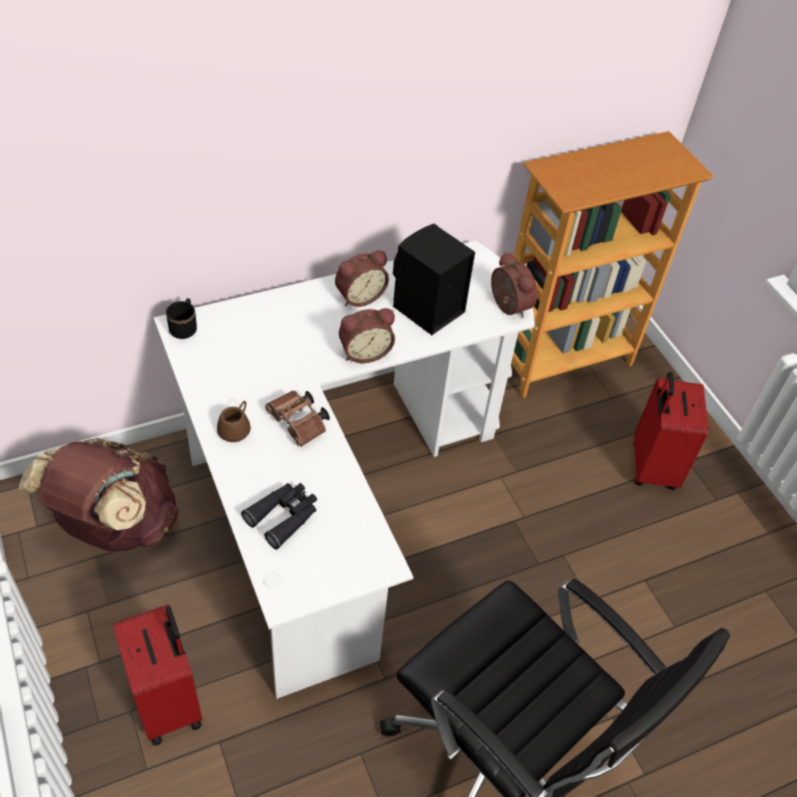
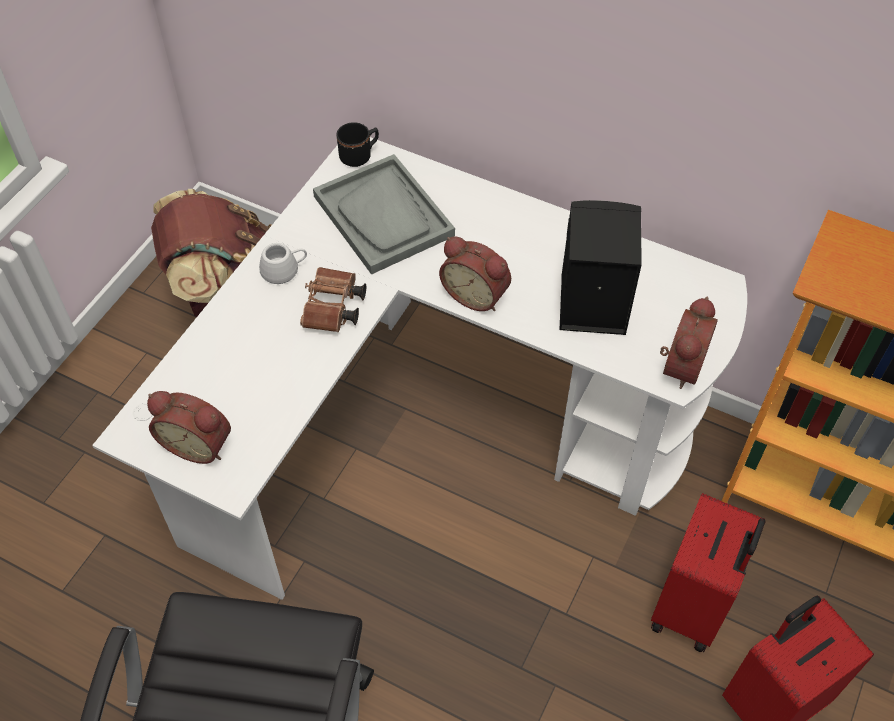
camera: 55 degrees right, 5 degrees up
(170, 702) = (112, 472): red suitcase -> red suitcase (692, 607)
(236, 427) = (284, 270): brown mug -> white mug
(251, 350) = (384, 216): none -> grey tray
(284, 516) = (218, 373): black binoculars -> none
(359, 296) = (544, 240): alarm clock -> alarm clock (199, 443)

